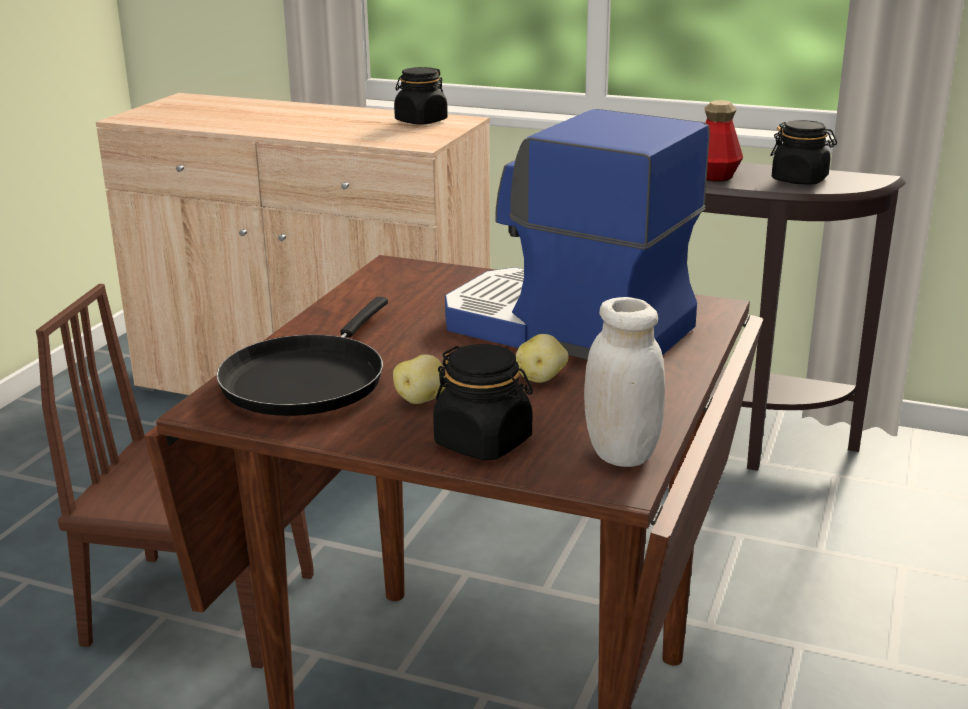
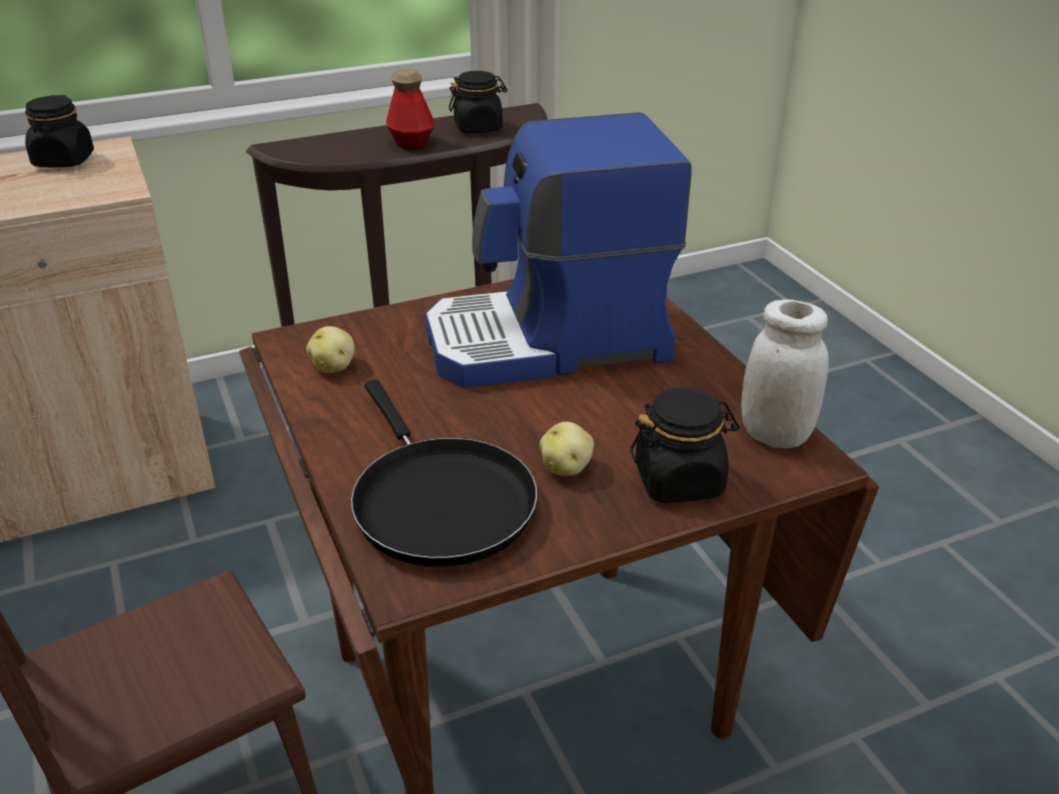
camera: 45 degrees left, 10 degrees up
(541, 378) = (613, 397): potato -> potato (334, 366)

